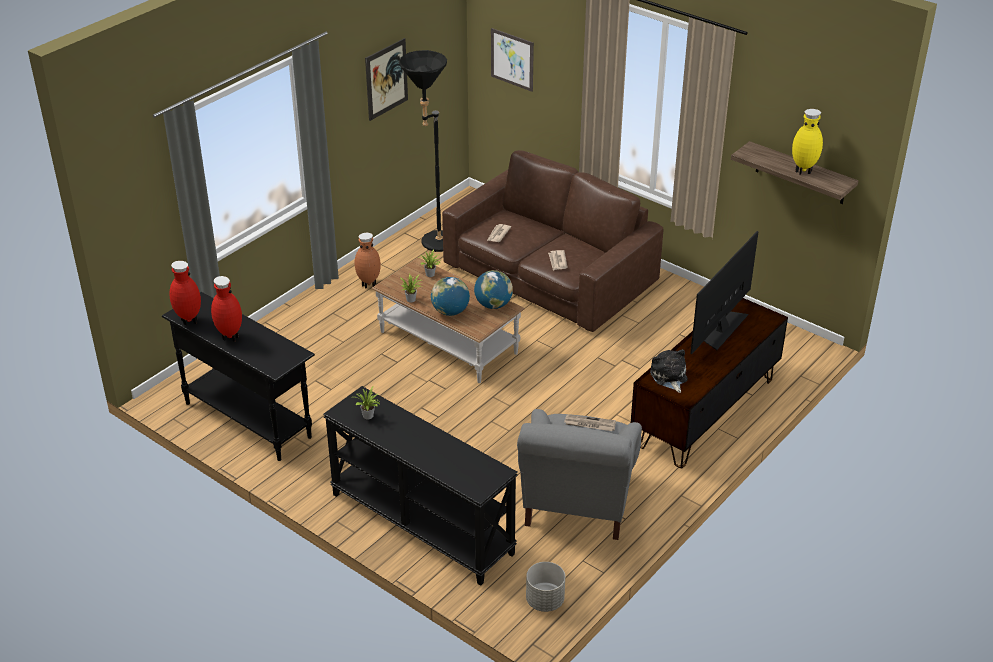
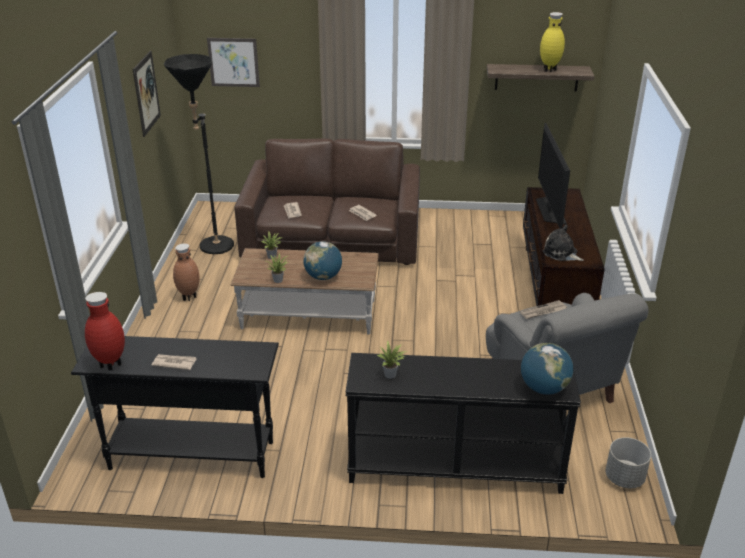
camera: 35 degrees left, 5 degrees down
(229, 338) = (174, 363): red vase -> newspaper
(493, 305) = (352, 259): globe -> globe (543, 388)

